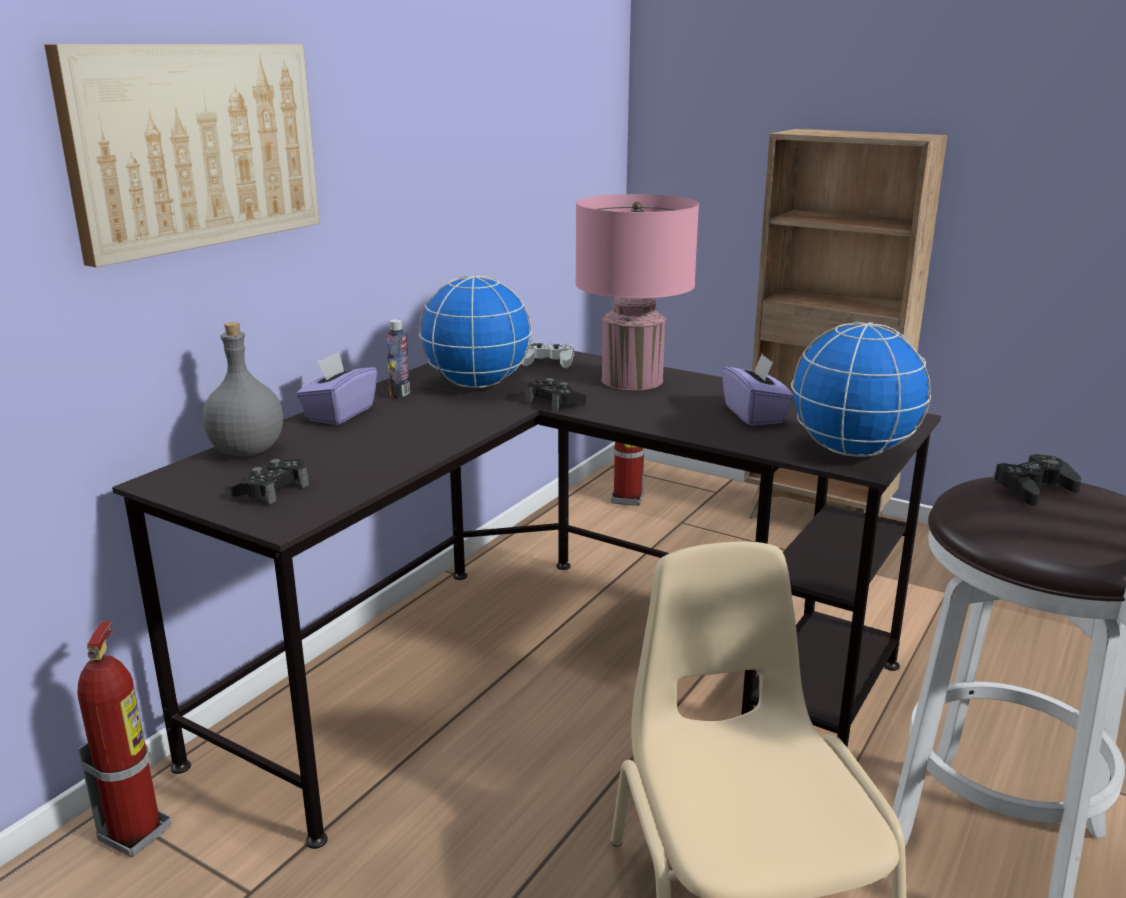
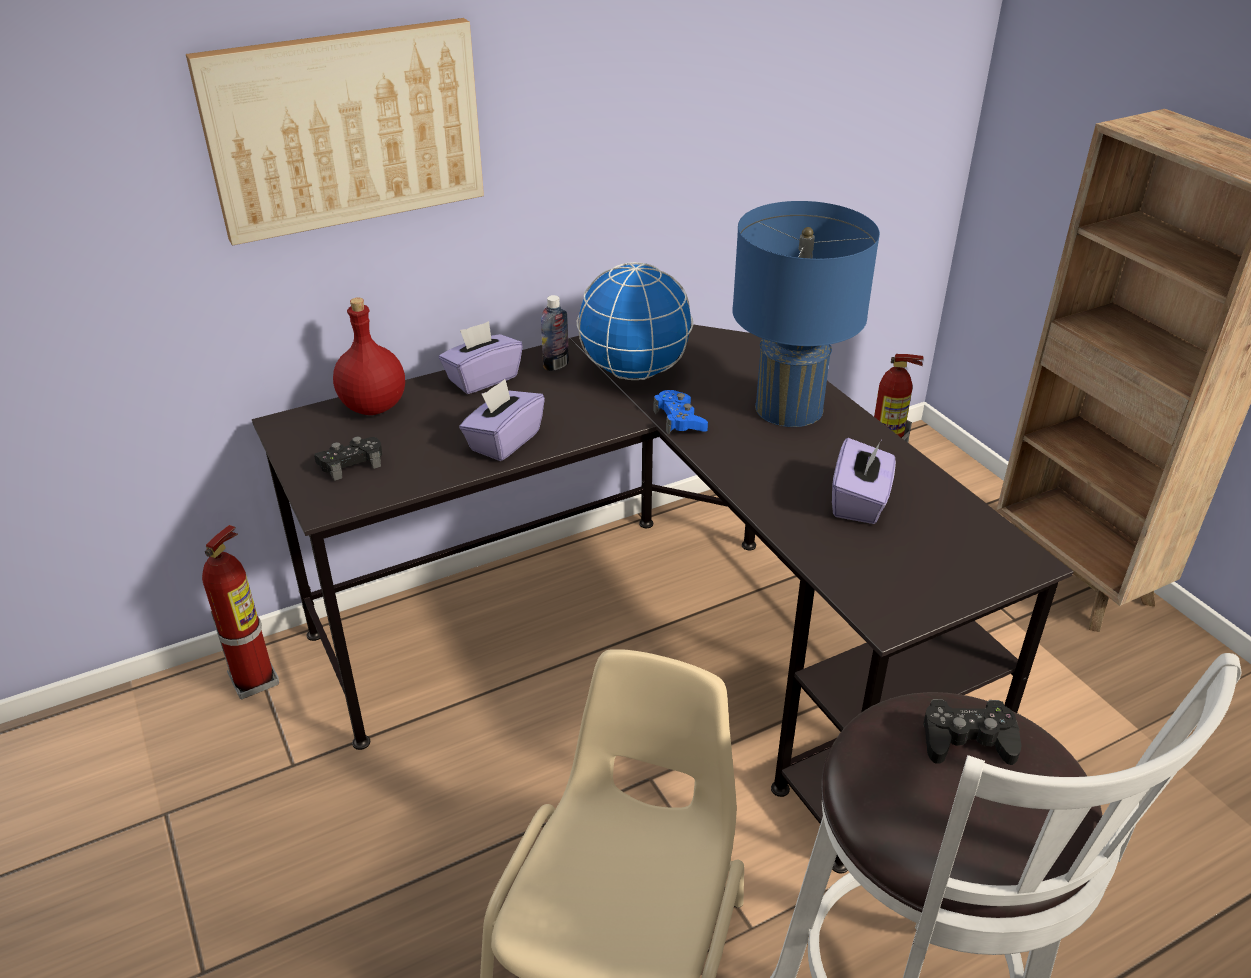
camera: 30 degrees right, 15 degrees up
(248, 451) = (374, 407): grey bottle -> red bottle
(413, 445) = (504, 441): none -> purple tissue box
(548, 362) = (734, 354): white game controller -> none
(554, 402) = (679, 420): black game controller -> blue game controller
(632, 380) = (788, 408): pink table lamp -> blue table lamp
(851, 451) = (900, 591): globe -> none

